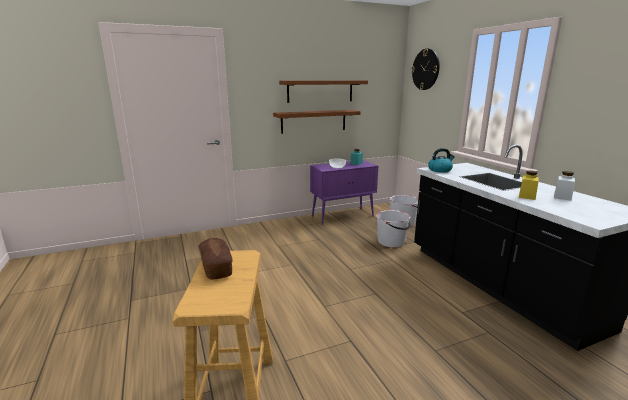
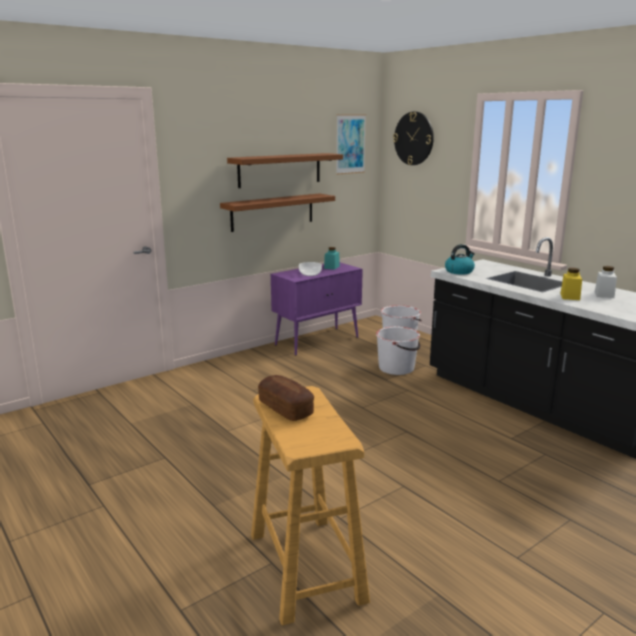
camera: 15 degrees left, 0 degrees up
(378, 74) = (350, 144): none -> picture

